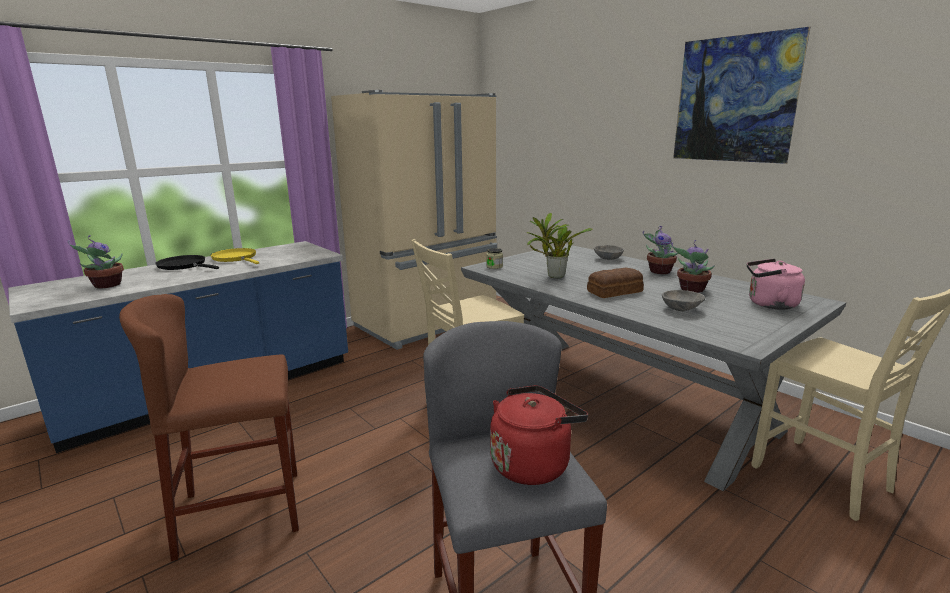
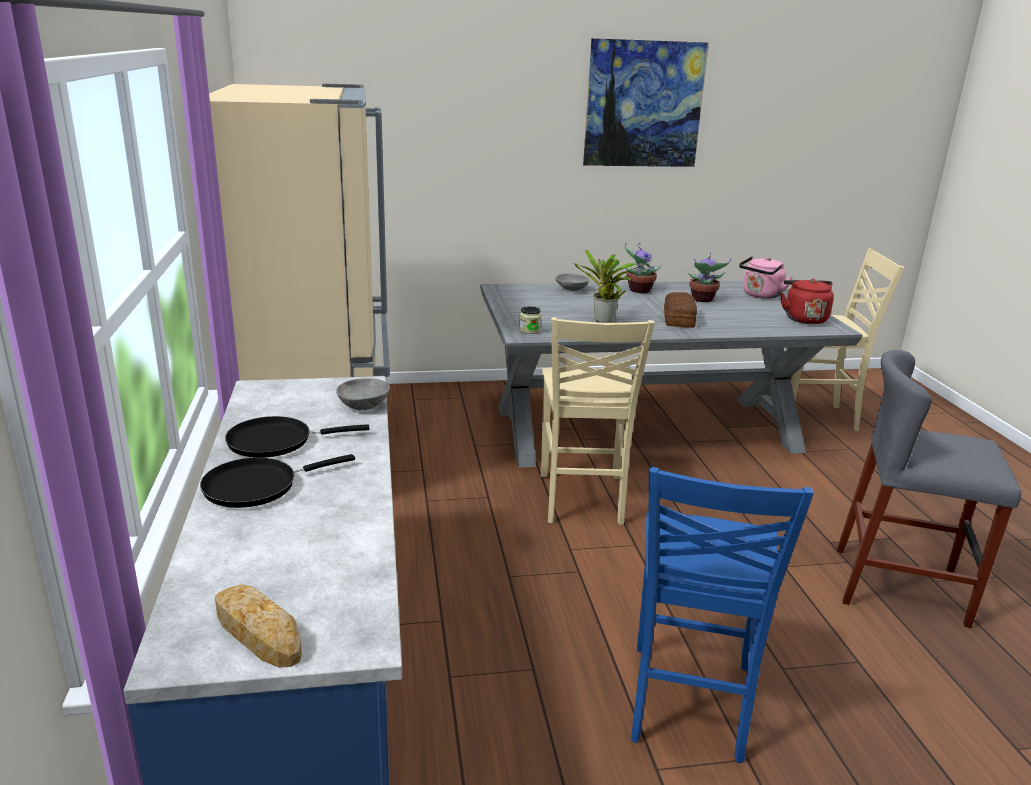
camera: 60 degrees left, 5 degrees up
(45, 292) = (257, 632): none -> bread
(106, 286) = (304, 564): potted plant -> none
(236, 258) = (276, 441): yellow frying pan -> black frying pan
(241, 512) = (688, 703): brown stool -> blue chair
(533, 463) = (957, 443): red kettle -> red kettle (804, 318)
(682, 309) = (747, 317): grey bowl -> grey bowl (364, 405)

